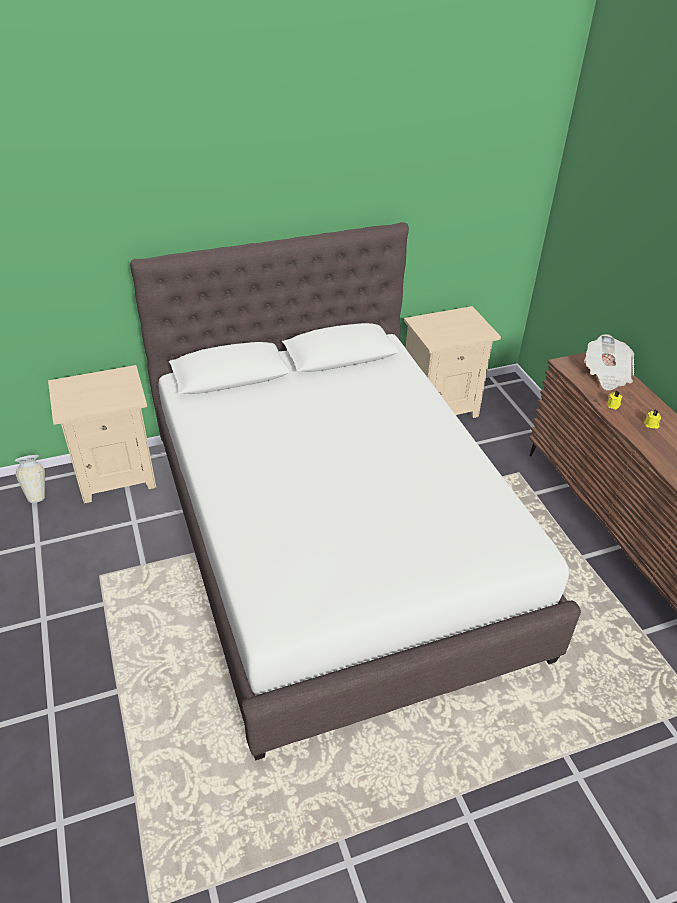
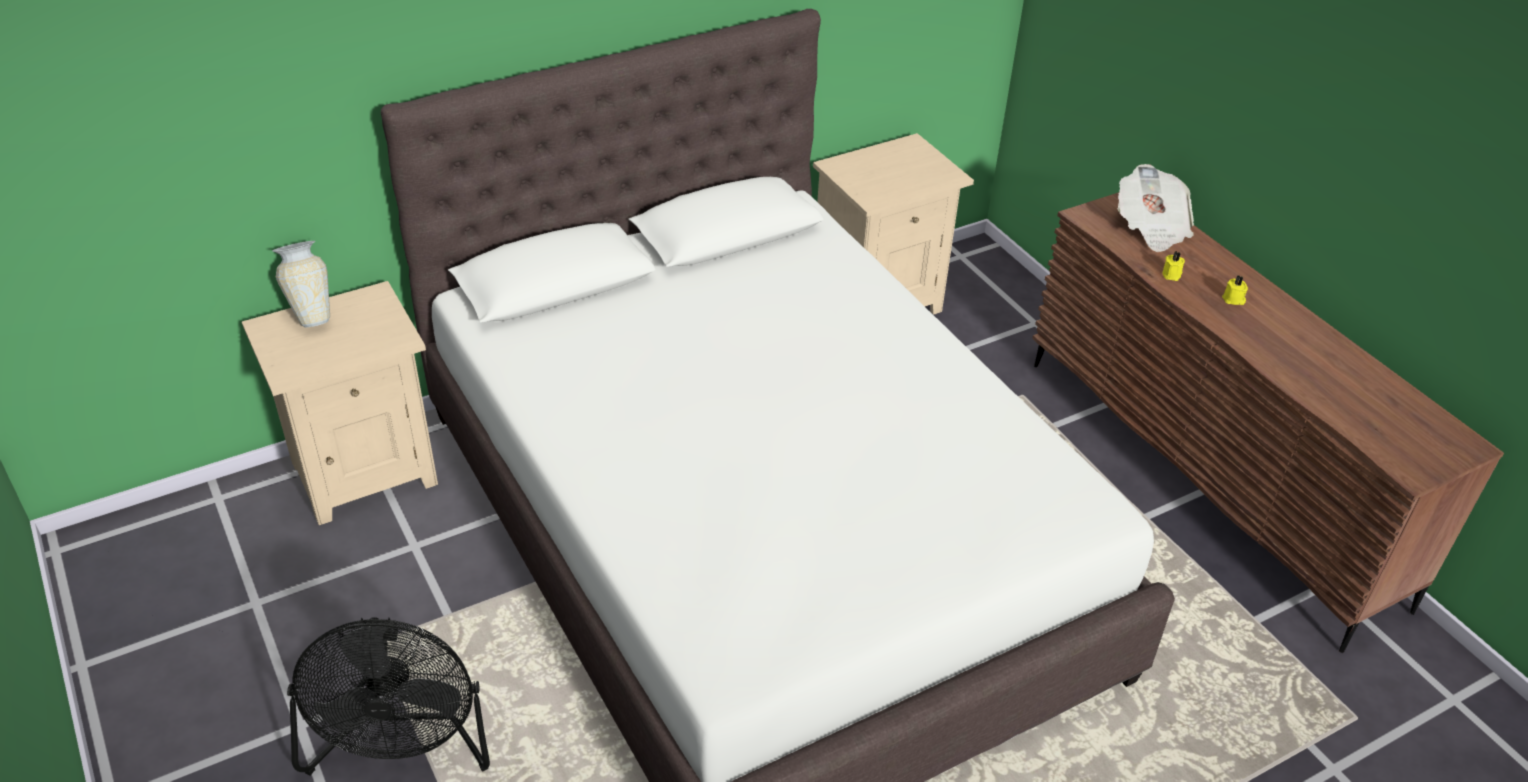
camera: 10 degrees left, 0 degrees up
(37, 493) = (233, 518): vase -> vase (312, 314)
(95, 635) = (396, 740): none -> black fan

